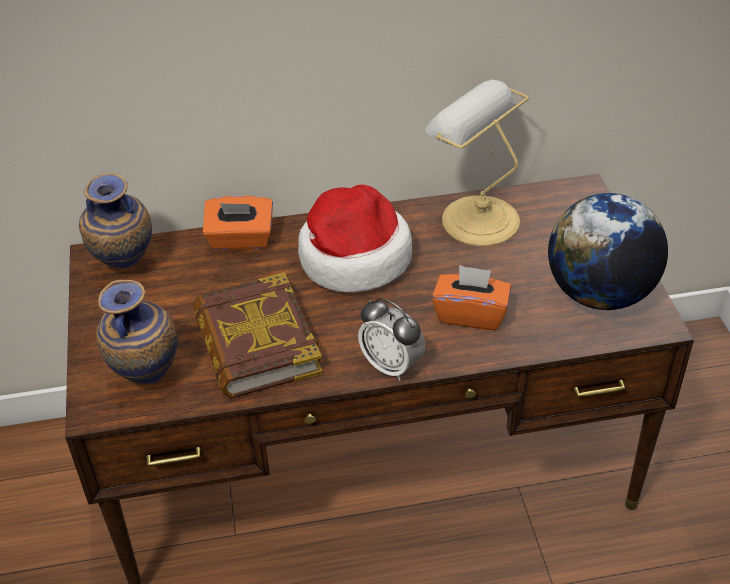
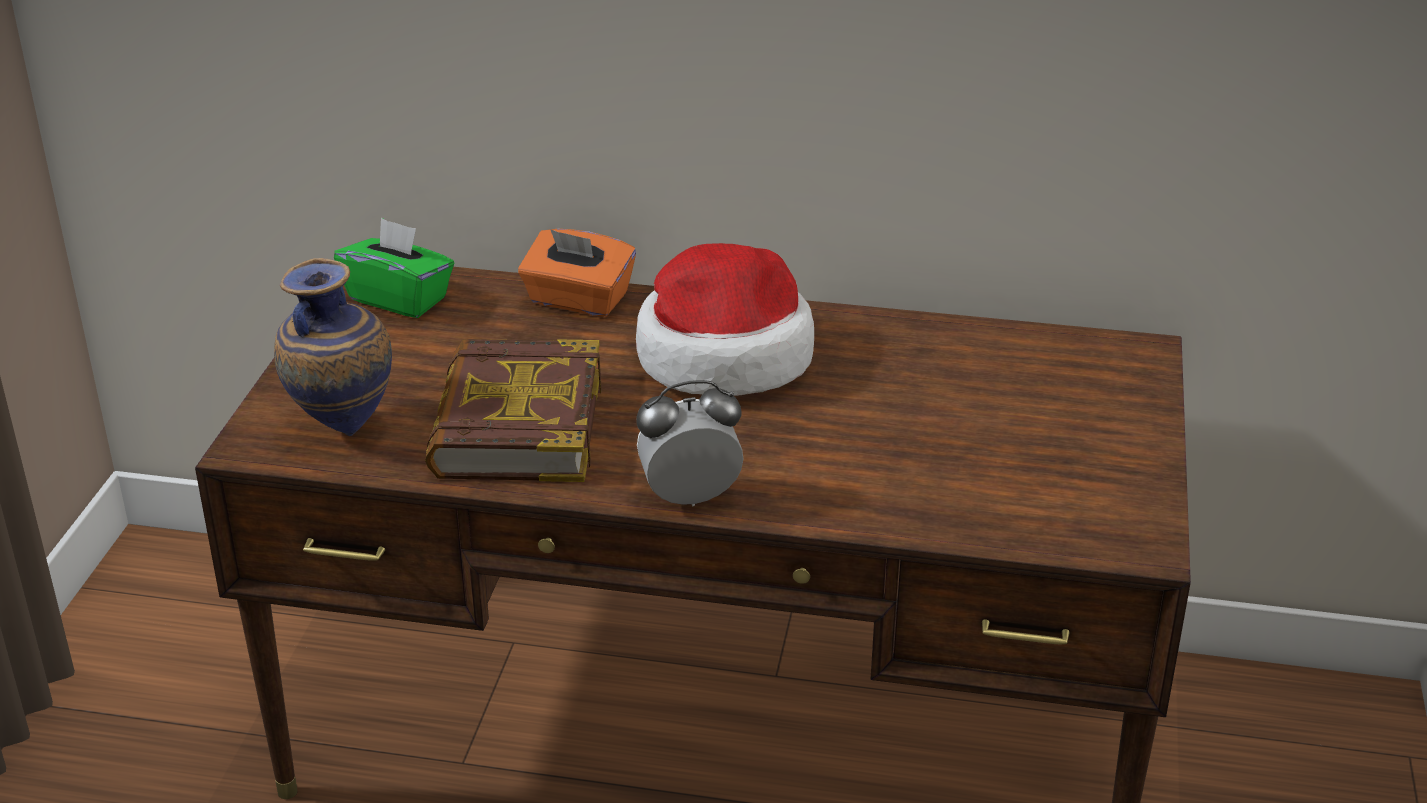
camera: 20 degrees right, 10 degrees down
(124, 269) = (399, 298): vase -> green tissue box
(391, 365) = (690, 497): alarm clock -> alarm clock turned 105 degrees clockwise
(470, 314) = (851, 465): orange tissue box -> none
(476, 219) = (942, 350): table lamp -> none
(599, 294) = (1073, 487): globe -> none

